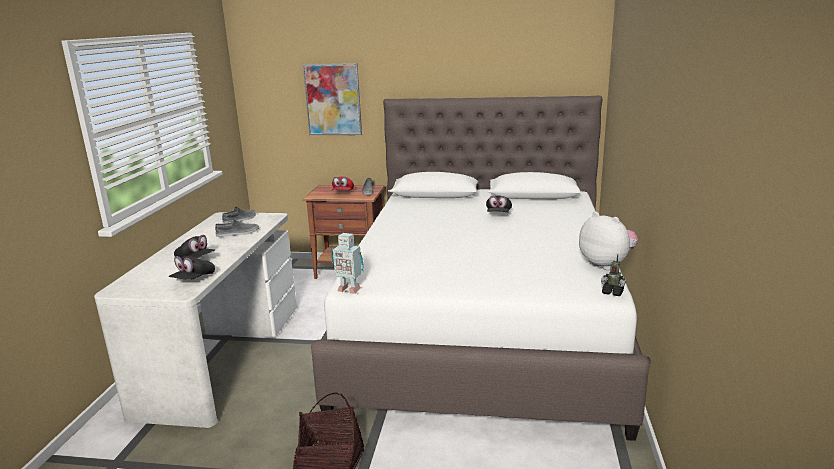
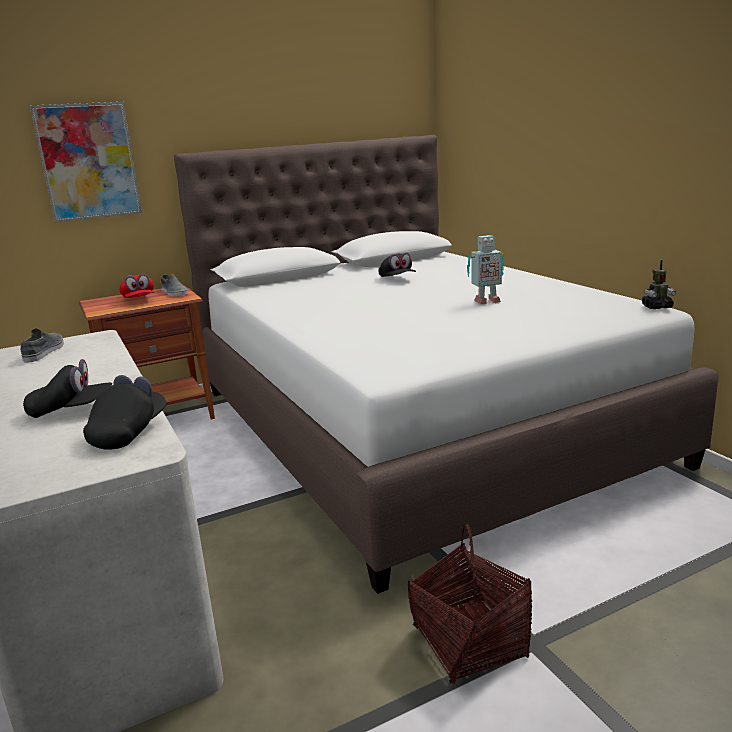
camera: 35 degrees left, 0 degrees up
(193, 279) = (129, 432): black cap -> black cap turned 150 degrees counterclockwise
(237, 233) = (78, 365): grey shoe -> none
(349, 289) = (391, 377): toy robot -> toy robot (485, 301)
(606, 264) = (598, 291): plush toy -> none

